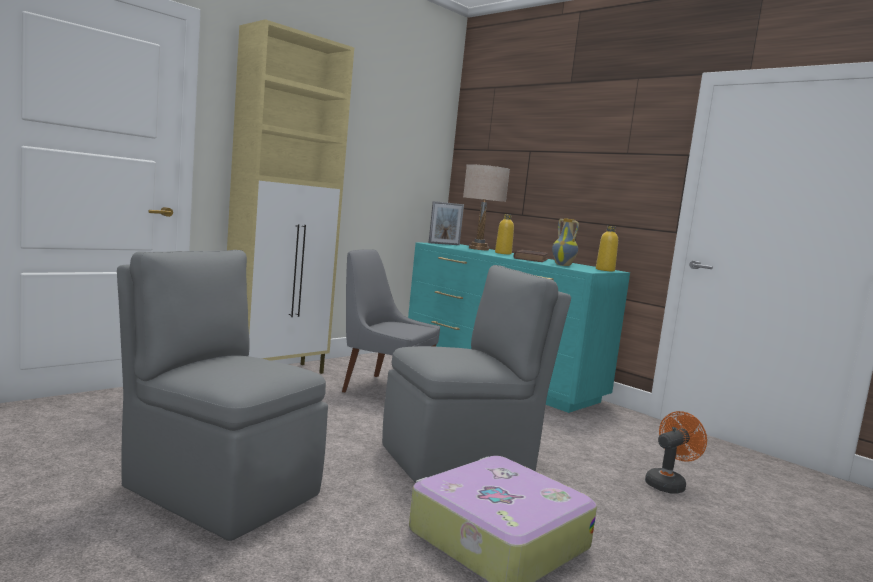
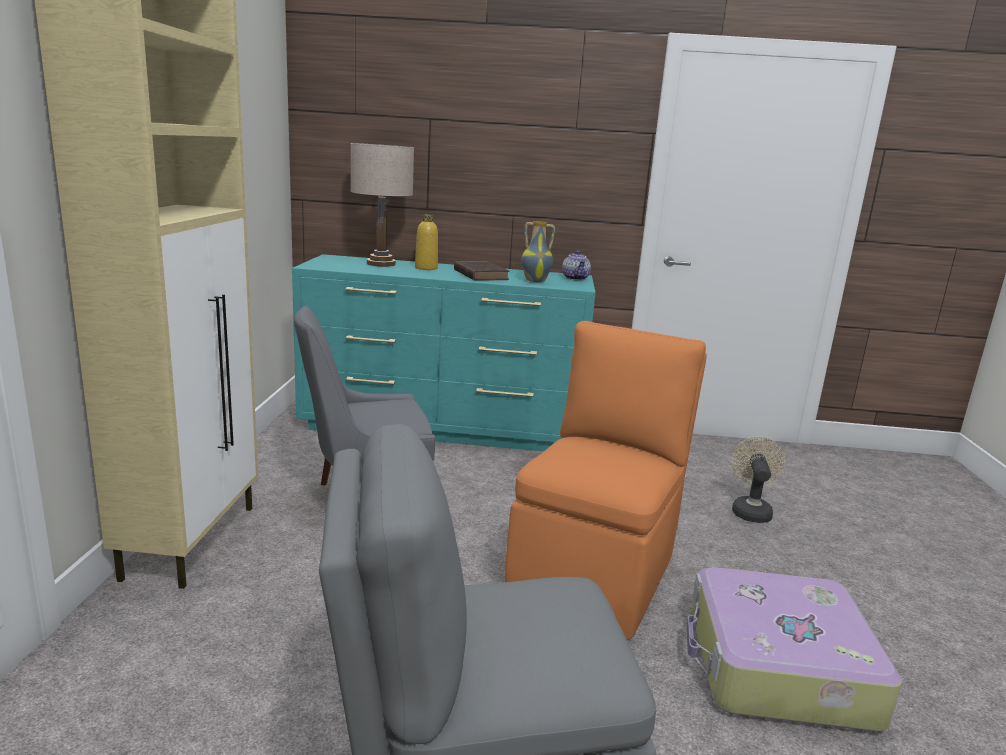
camera: 40 degrees left, 10 degrees up
(444, 244) = (323, 262): picture frame -> none
(461, 459) = (595, 574): grey chair -> orange chair
(605, 270) = (576, 278): yellow bottle -> teapot
(668, 484) = (750, 510): orange fan -> beige fan

